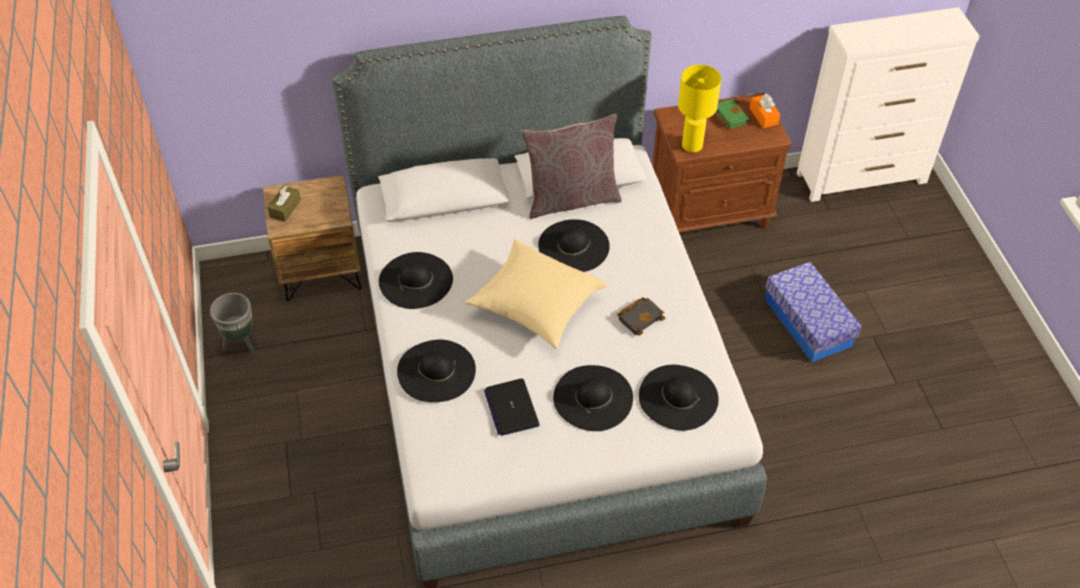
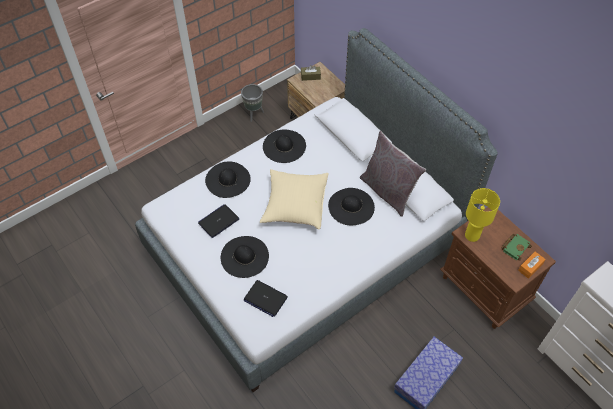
camera: 65 degrees right, 5 degrees up
(640, 317) = (315, 259): black book -> none
(678, 397) = (265, 298): black hat -> laptop

